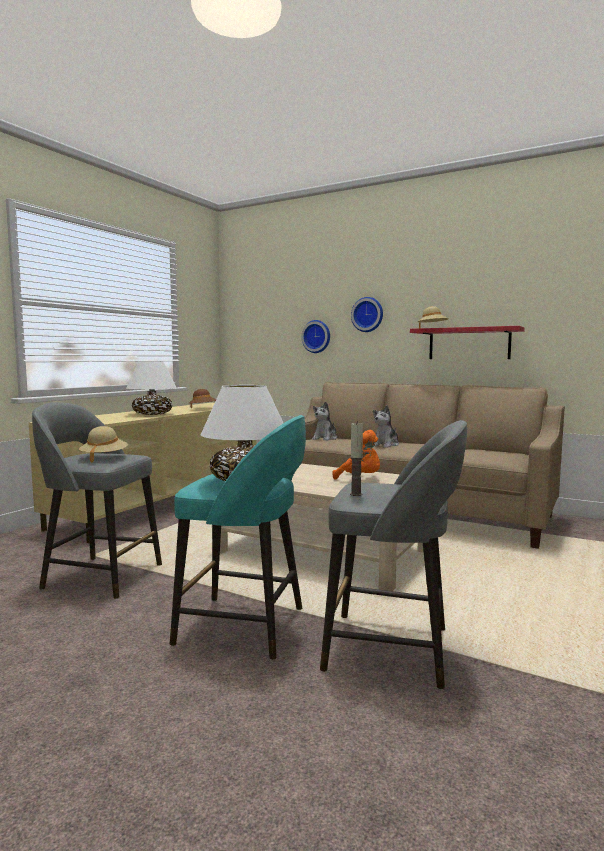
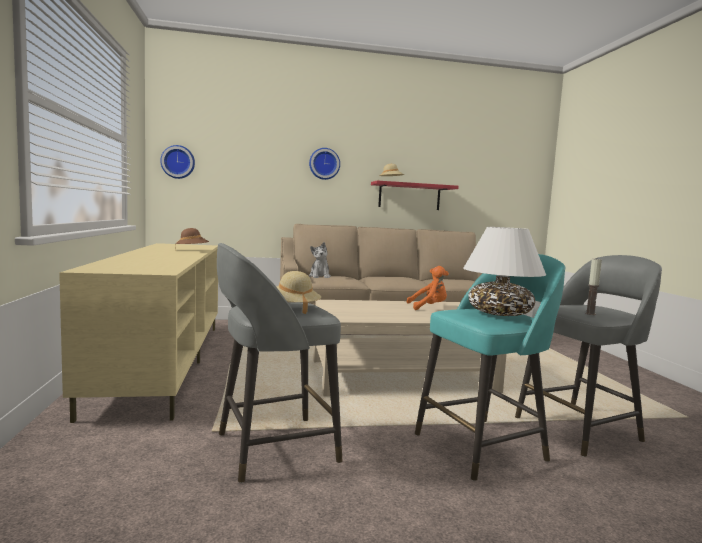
camera: 40 degrees left, 0 degrees up
(152, 414) = (171, 257): white table lamp -> none
(317, 336) = (271, 179): wall clock -> wall clock (178, 162)
(386, 445) = (383, 279): plush toy -> none

